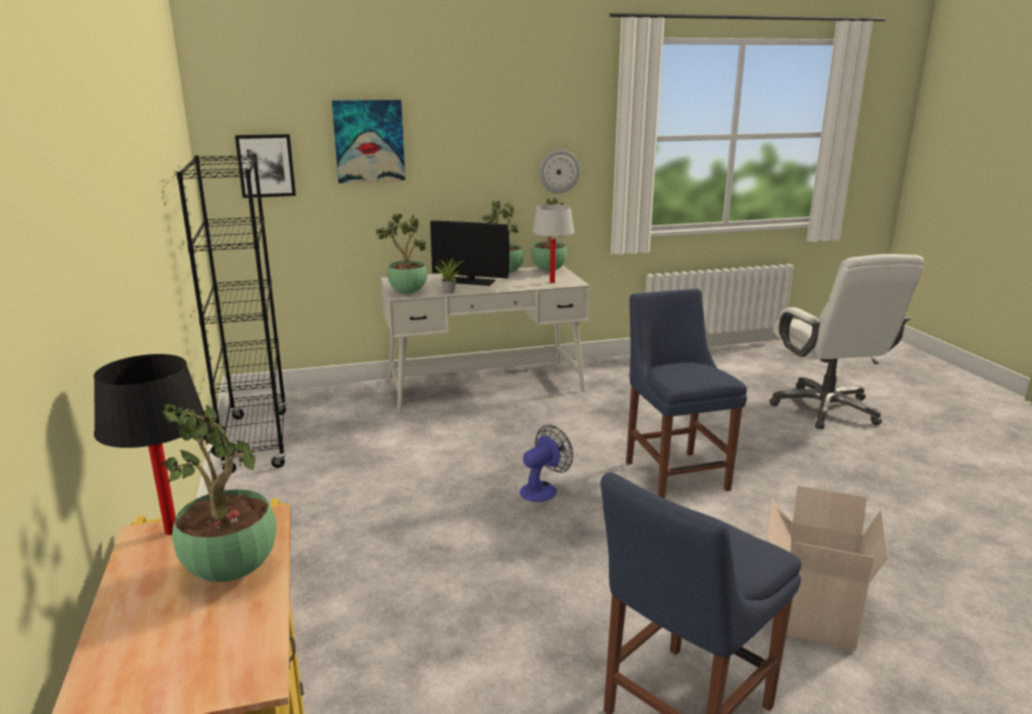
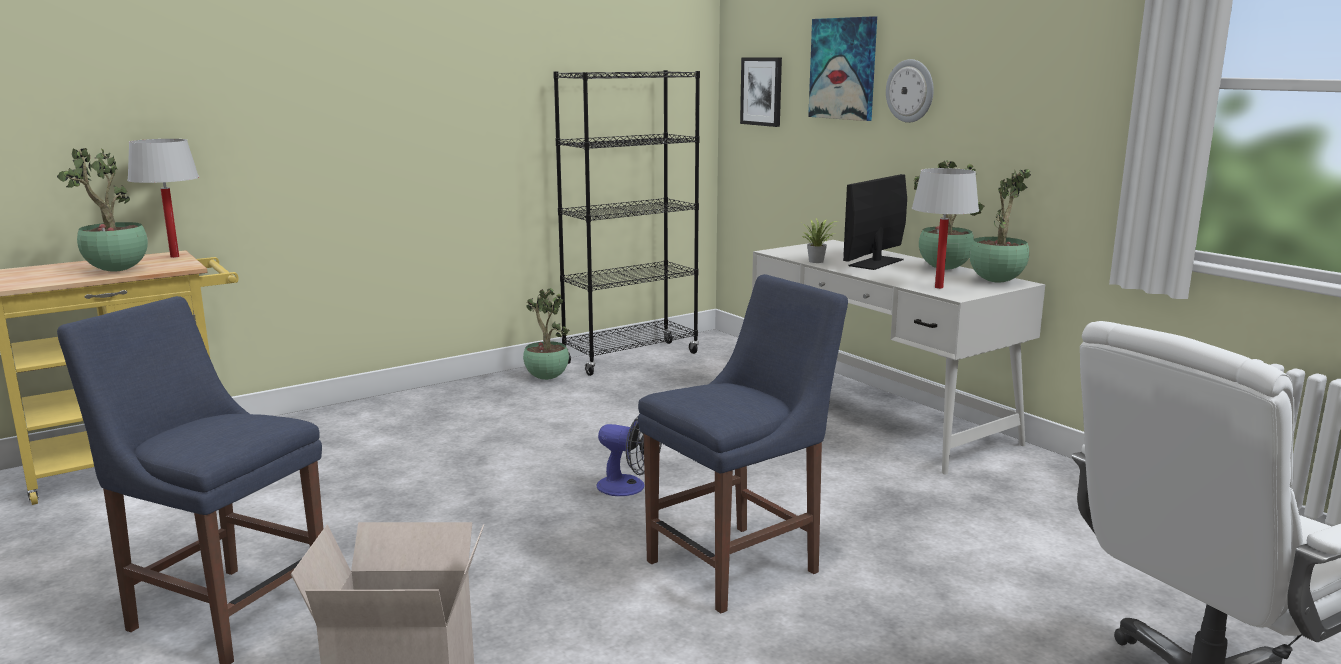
camera: 70 degrees right, 5 degrees down
(171, 531) = (174, 256): black table lamp -> white table lamp
(407, 293) = (788, 251): potted plant -> potted plant (546, 378)
(471, 281) = (876, 263): monitor -> monitor turned 45 degrees clockwise
(559, 171) = (1059, 129): wall clock -> wall clock (910, 91)

